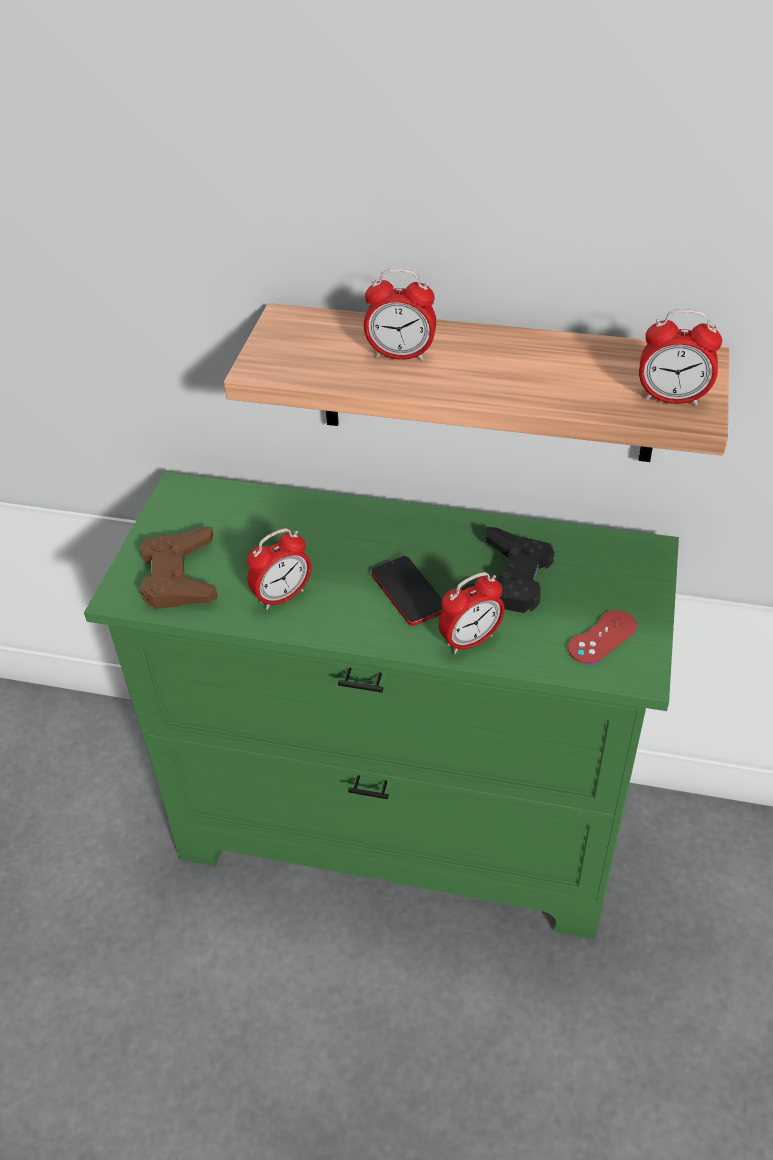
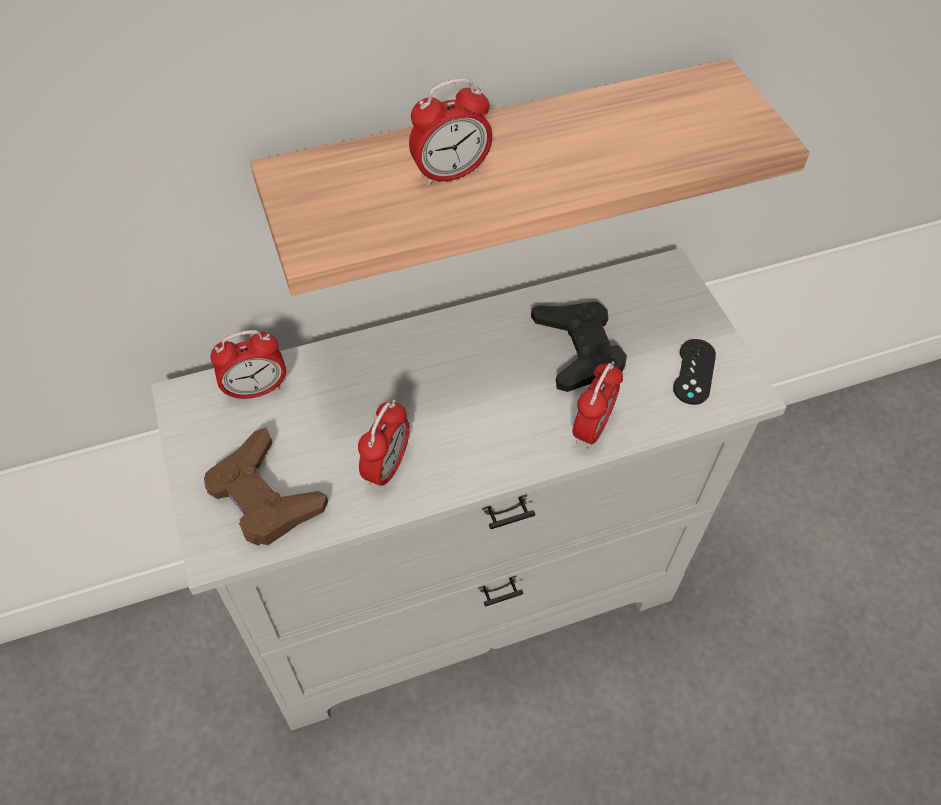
camera: 35 degrees left, 10 degrees up
(400, 828) = (466, 592): green dresser -> white dresser
(408, 592) = (501, 405): phone -> none
(602, 637) = (694, 371): red game controller -> black game controller
(672, 398) = (734, 129): alarm clock -> alarm clock (256, 390)

